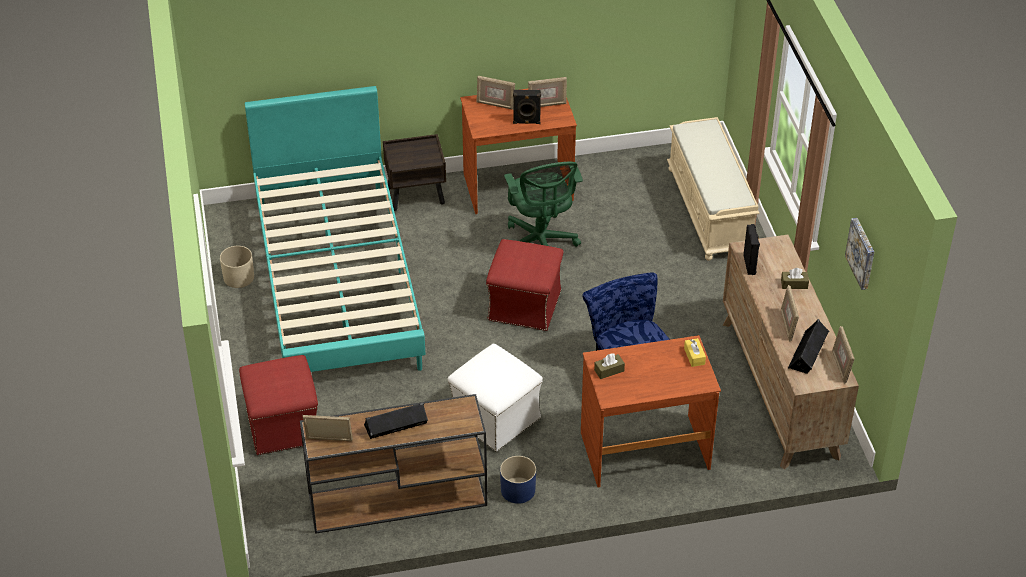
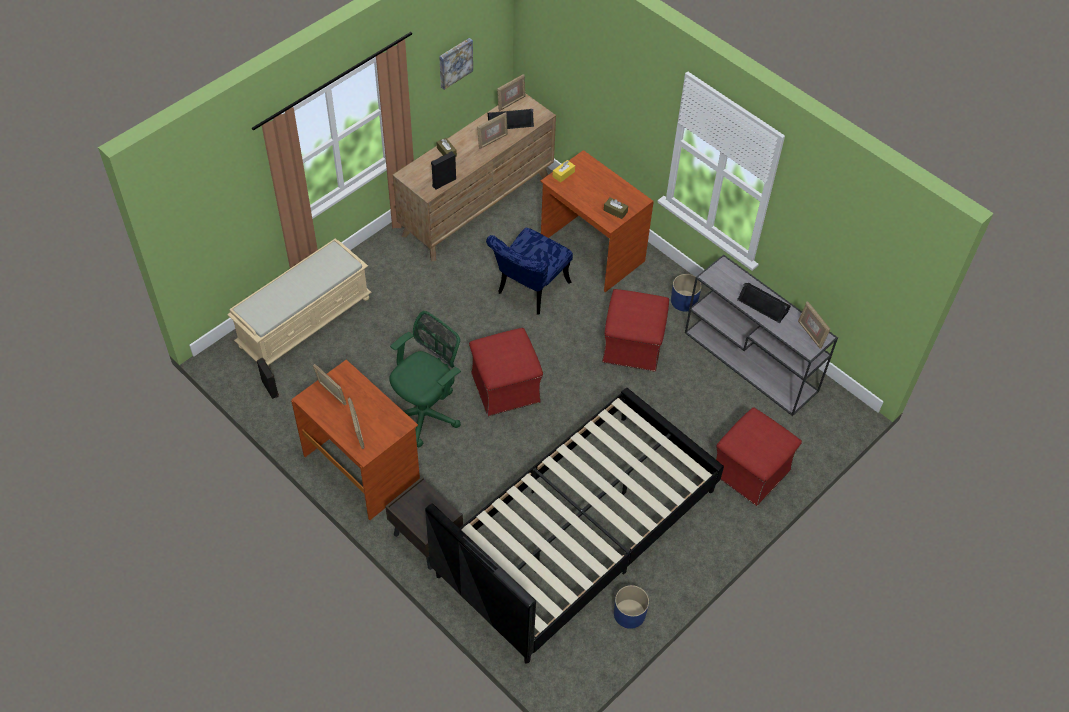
camera: 125 degrees left, 10 degrees up
(238, 277) = (629, 614): beige planter -> blue planter
(337, 282) = (577, 532): turquoise bed -> black bed
(395, 500) = (752, 362): brown console table -> grey console table
(494, 418) = (632, 346): white ottoman -> red ottoman
(526, 122) = (367, 396): black speaker -> black speaker (270, 388)

